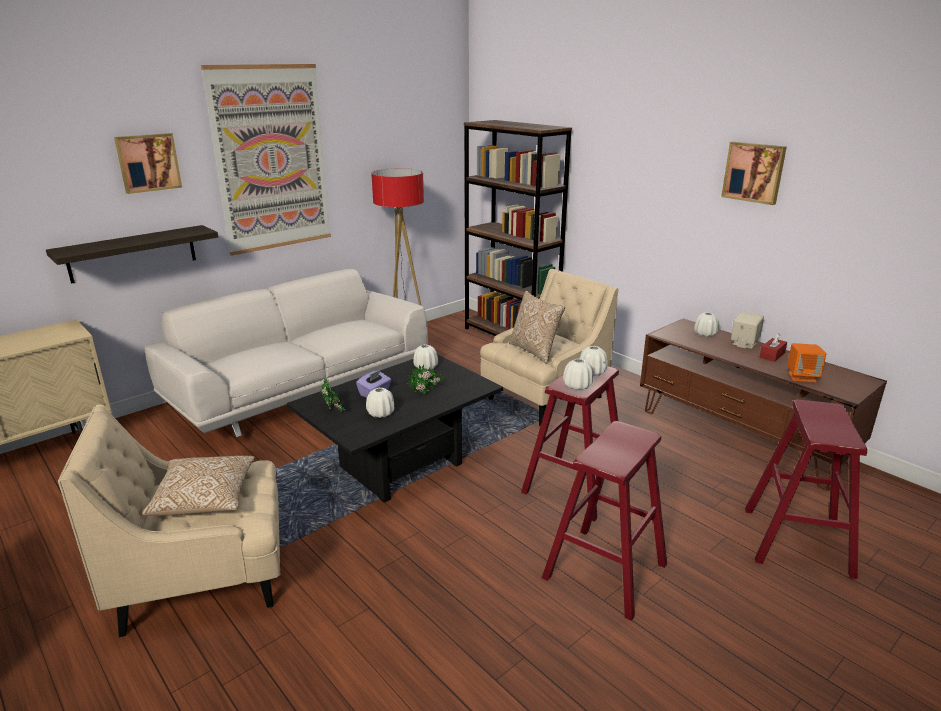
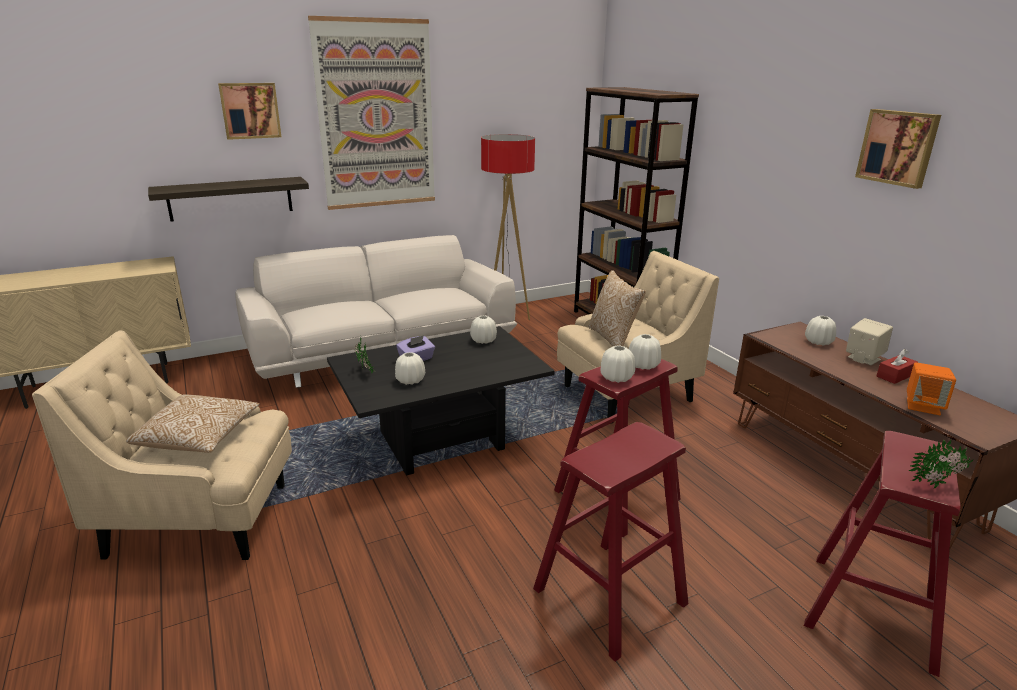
camera: 15 degrees right, 0 degrees up
(427, 393) = (469, 366): potted plant -> potted plant (937, 485)

